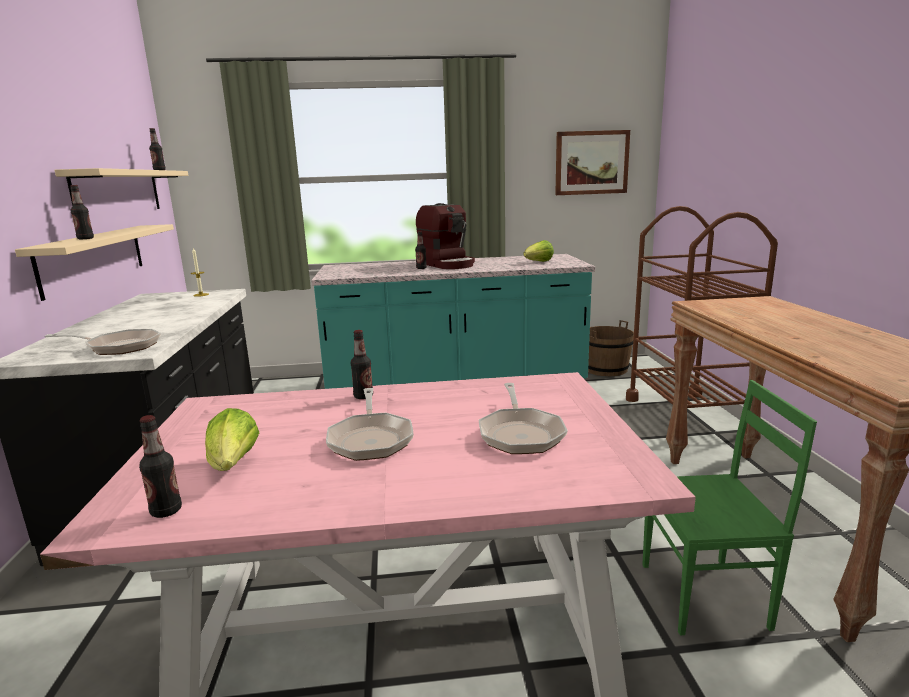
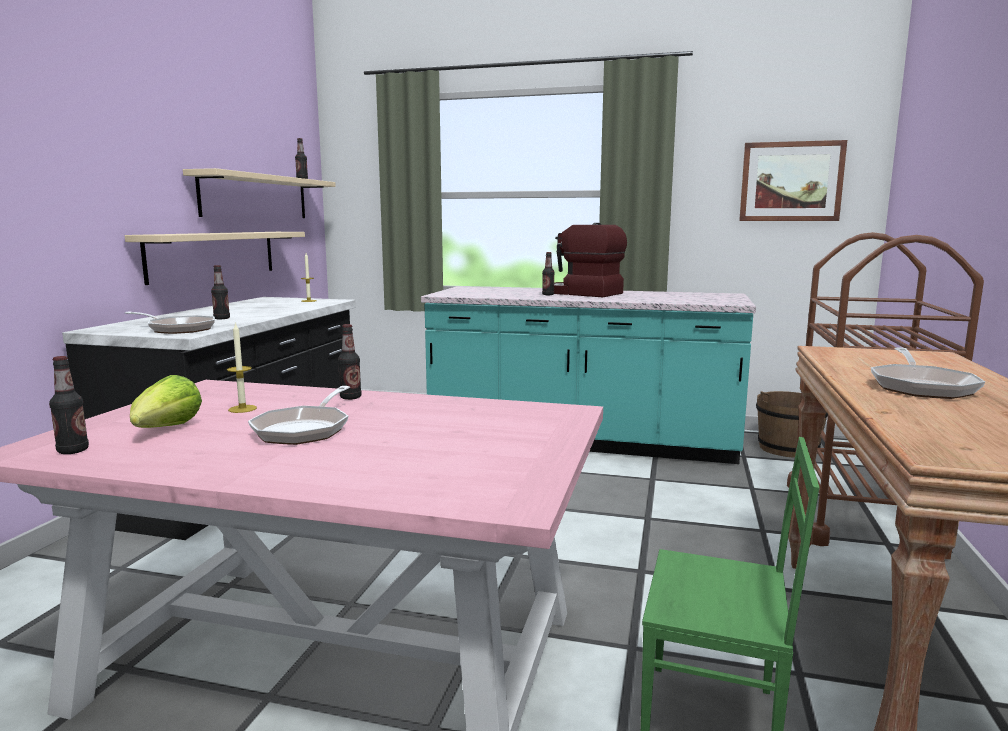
camera: 20 degrees right, 5 degrees down
(85, 238) = (197, 233): bottle -> bottle (222, 318)
(277, 426) = (242, 409): none -> candle
(447, 264) = (583, 293): coffee machine -> coffee machine turned 135 degrees clockwise
(520, 433) = (451, 447): frying pan -> frying pan (920, 386)
(538, 262) = (691, 298): lettuce -> none

